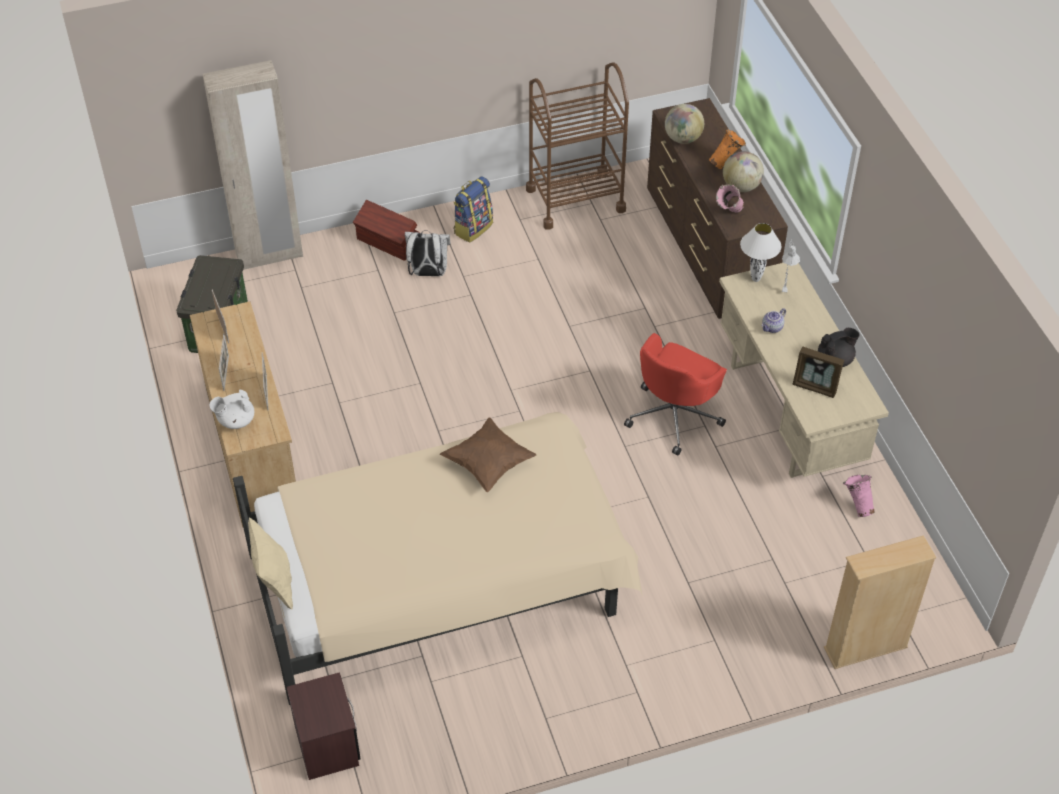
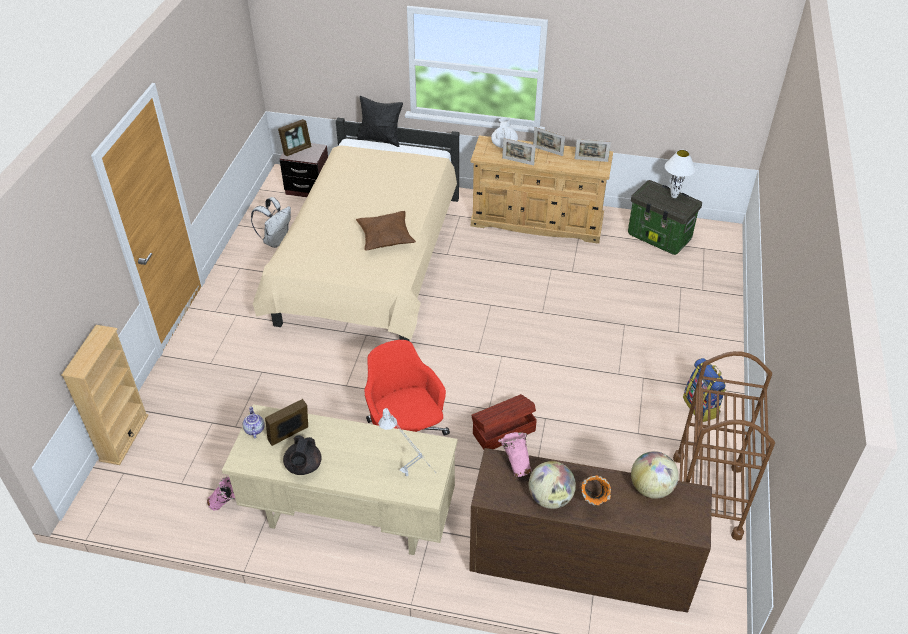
camera: 120 degrees right, 5 degrees down
(269, 255) = (726, 282): beige wardrobe -> none
(275, 583) = (380, 139): beige pillow -> black pillow
(321, 717) = (296, 150): none -> picture frame
(388, 242) = (708, 349): brown storage box -> brown storage box (503, 432)
(428, 273) = (658, 358): white backpack -> white backpack (276, 240)
(755, 279) = (436, 463): white table lamp -> white table lamp (673, 196)
(772, 328) = (372, 443): teapot -> teapot (254, 429)

